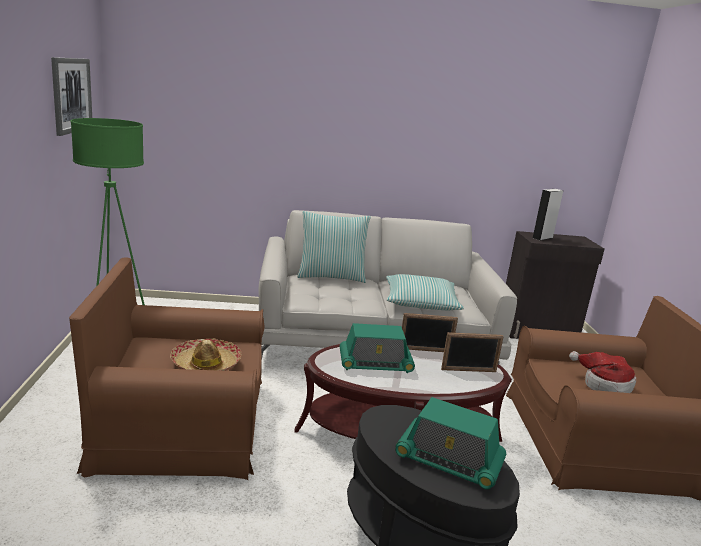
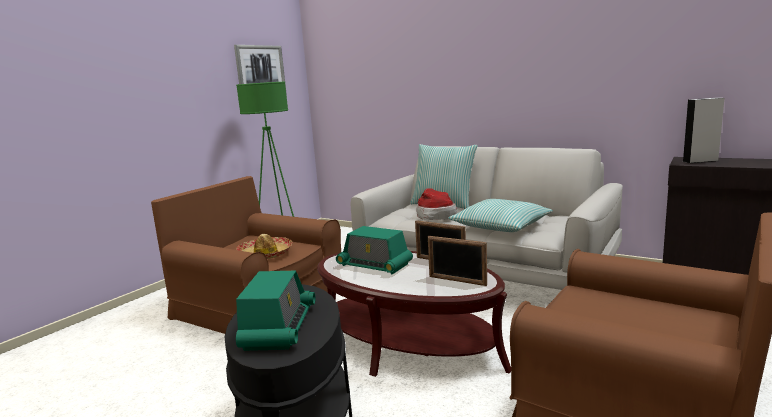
camera: 40 degrees right, 5 degrees down
(448, 461) = (279, 328): radio -> radio turned 150 degrees counterclockwise
(603, 385) = (637, 323): hat -> hat (434, 215)

